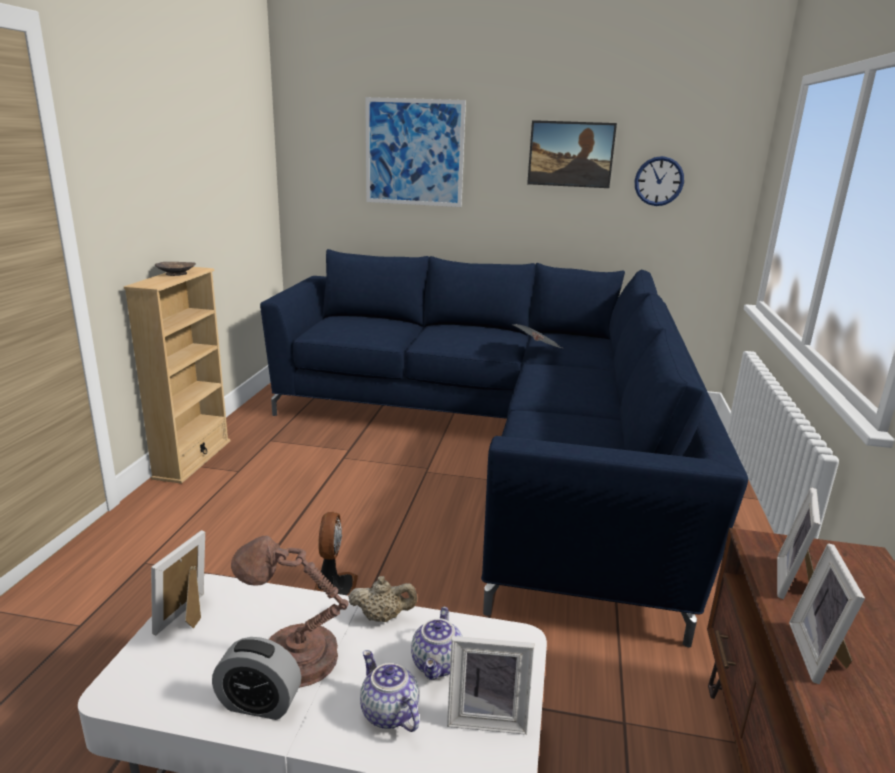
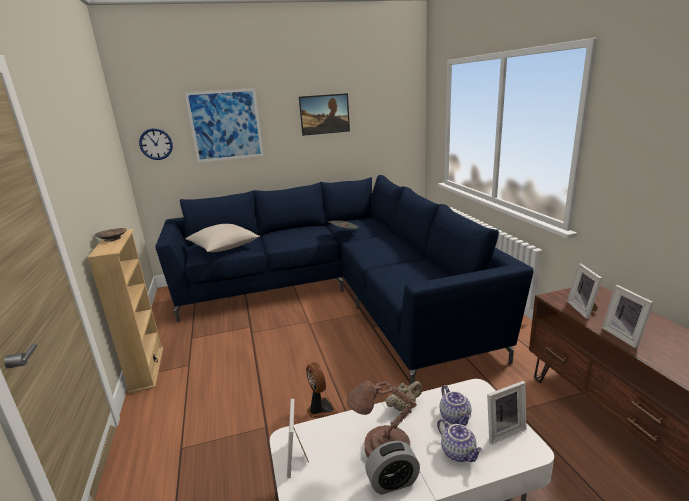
camera: 25 degrees left, 0 degrees up
(356, 328) = (224, 247): none -> beige pillow
(387, 713) = (459, 452): teapot -> teapot turned 150 degrees counterclockwise
(659, 181) = (375, 123): wall clock -> wall clock (156, 144)

